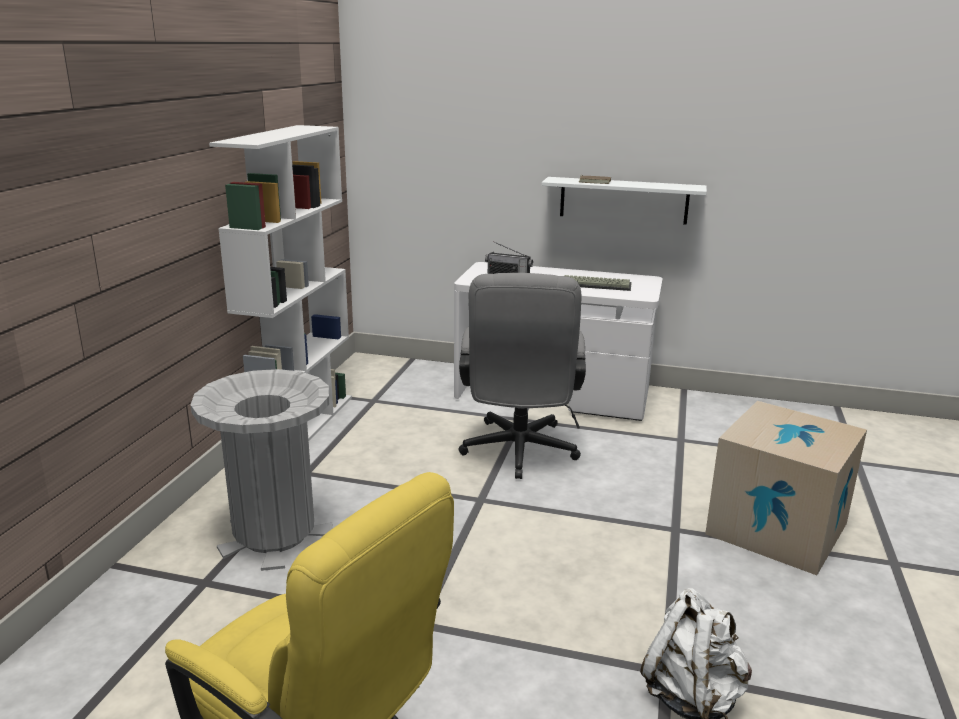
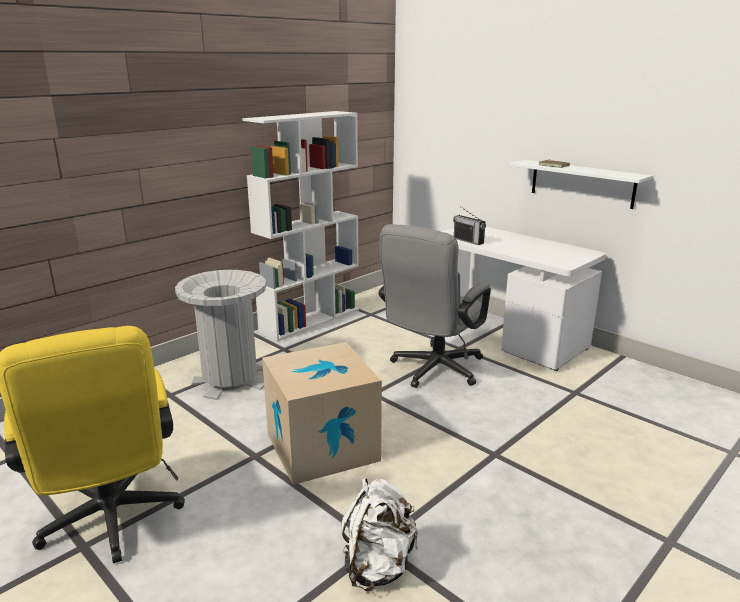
camera: 30 degrees right, 0 degrees up
(596, 284) = (538, 251): keyboard -> none
(776, 529) = (584, 480): cardboard box -> cardboard box (322, 447)

